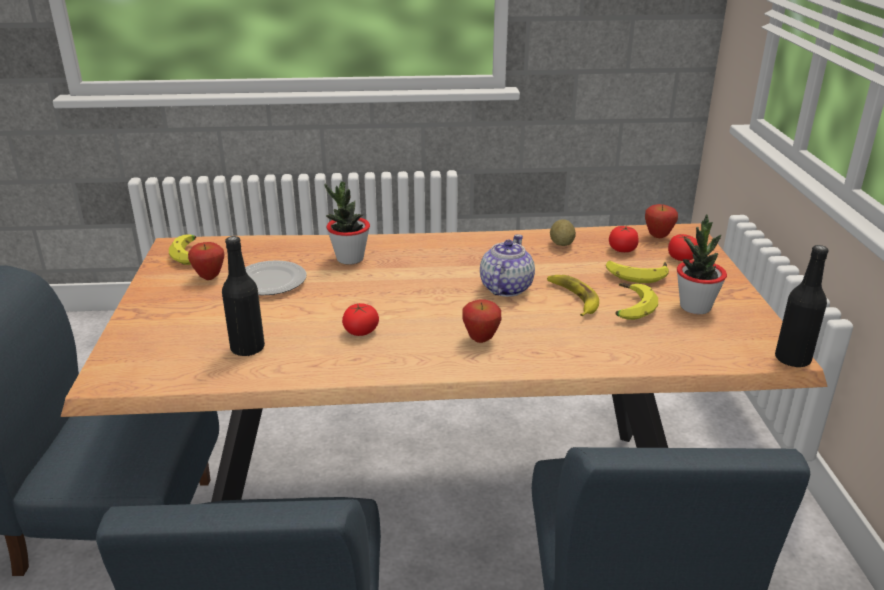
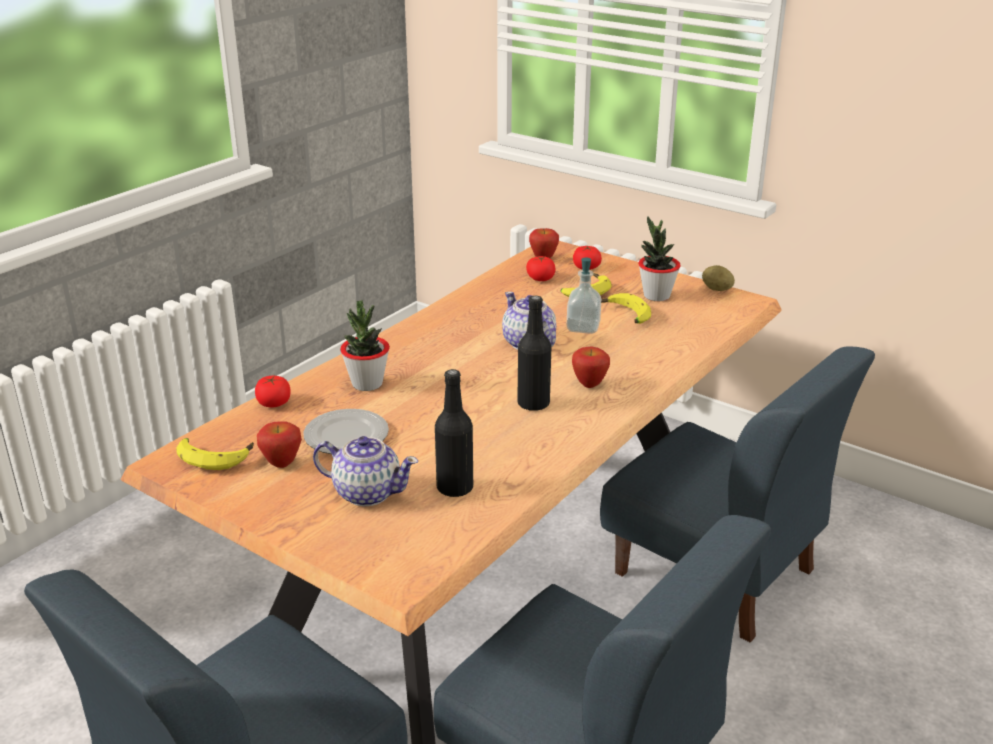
camera: 50 degrees left, 0 degrees up
(205, 319) = (367, 492): none -> teapot
(360, 331) = (504, 426): tomato -> tomato (274, 403)
(561, 244) = (495, 294): potato -> potato (716, 289)
(573, 298) = (583, 327): banana -> soap dispenser
(792, 359) = (756, 301): black bottle -> black bottle (533, 404)

